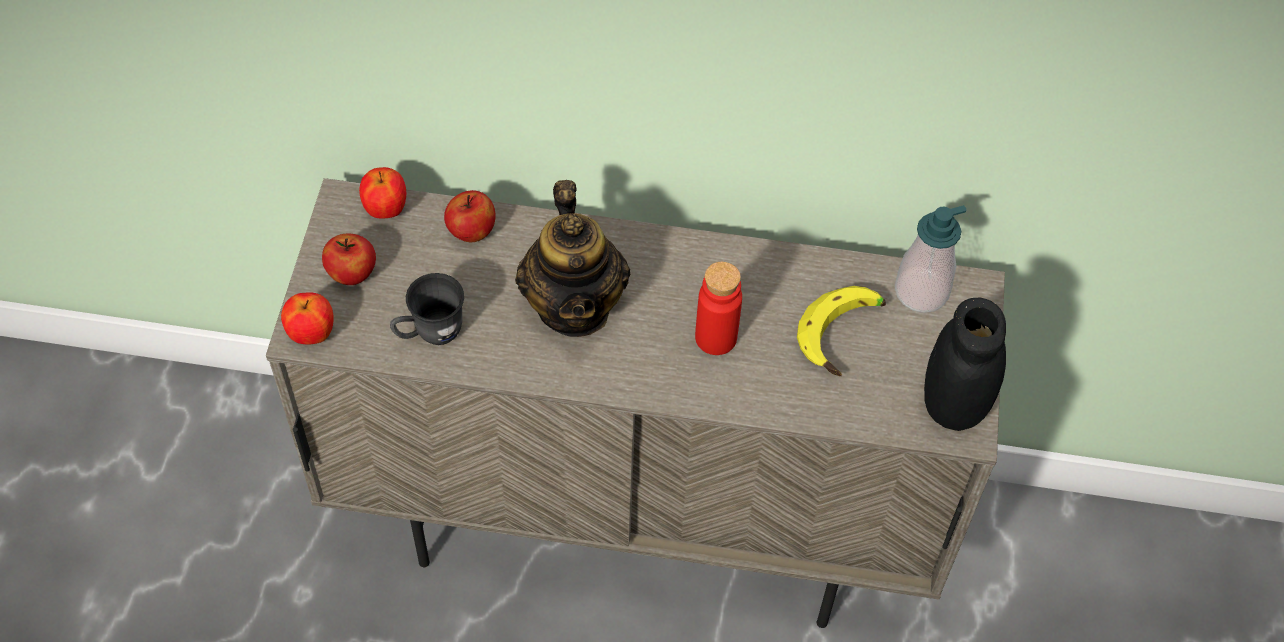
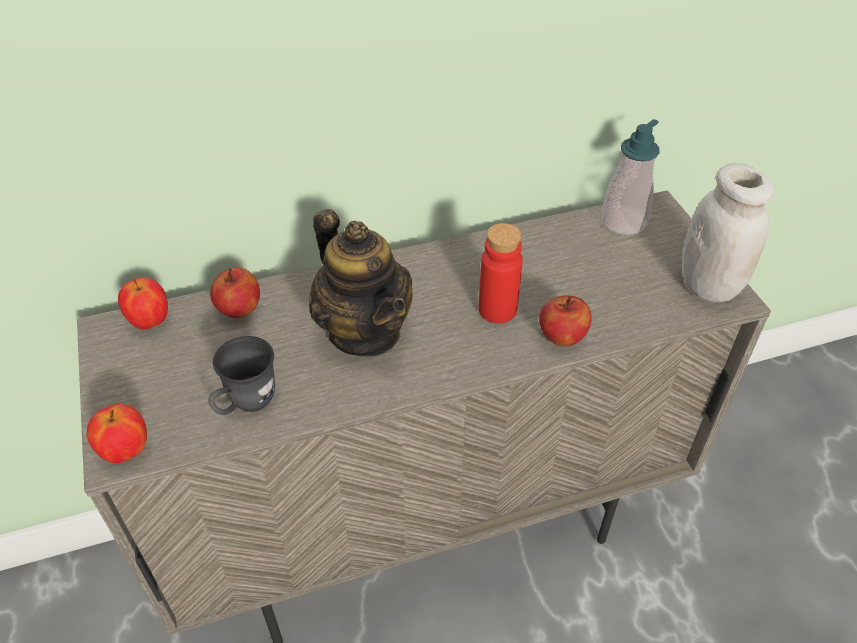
camera: 25 degrees left, 10 degrees down
(352, 274) = (143, 383): apple -> apple (561, 337)
(844, 336) = (593, 270): banana -> none
(953, 405) = (709, 286): black jar -> white jar

